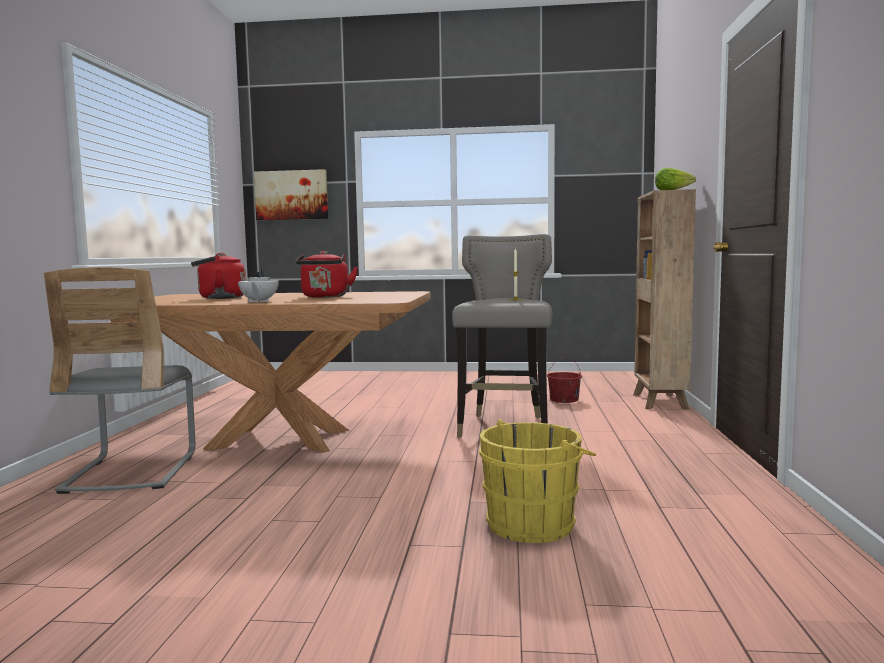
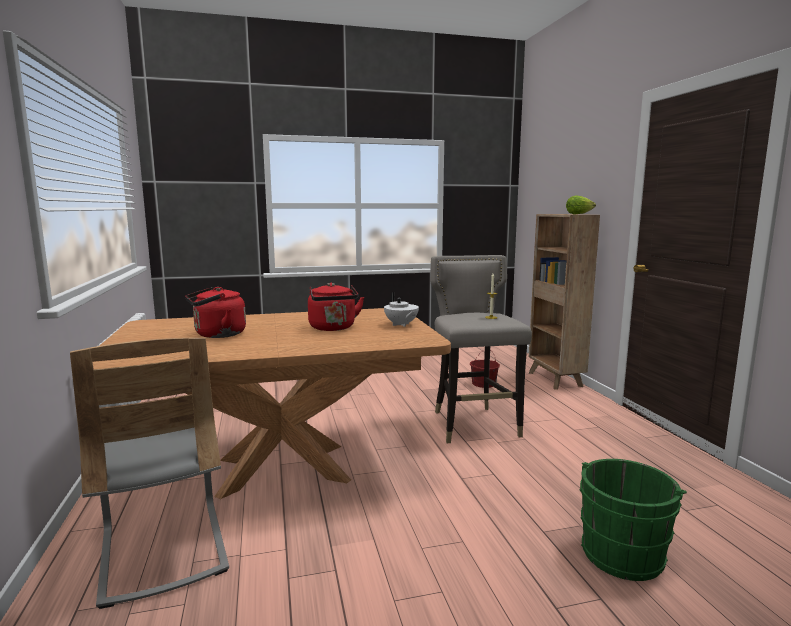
camera: 20 degrees left, 5 degrees up
(258, 301) = (290, 347): white teapot -> white teapot (401, 325)
(291, 195) = (198, 194): picture -> none
(535, 523) = (623, 552): yellow bucket -> green bucket

